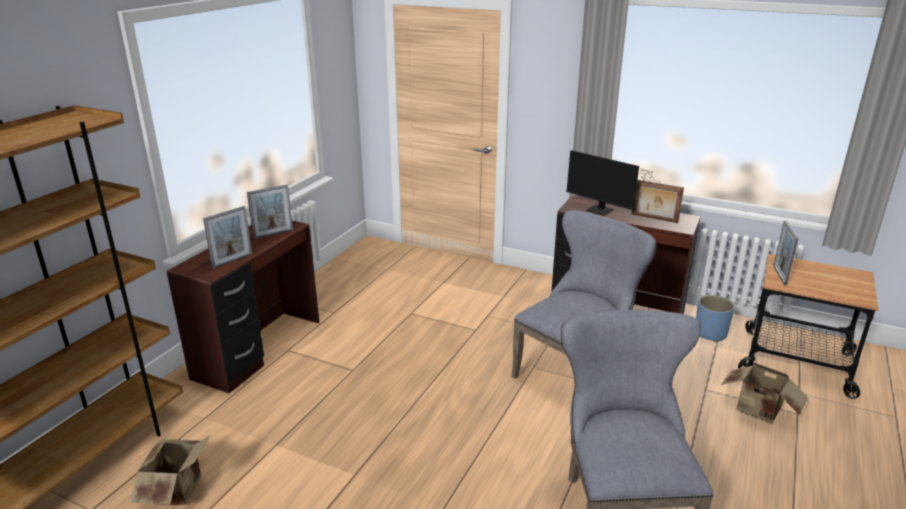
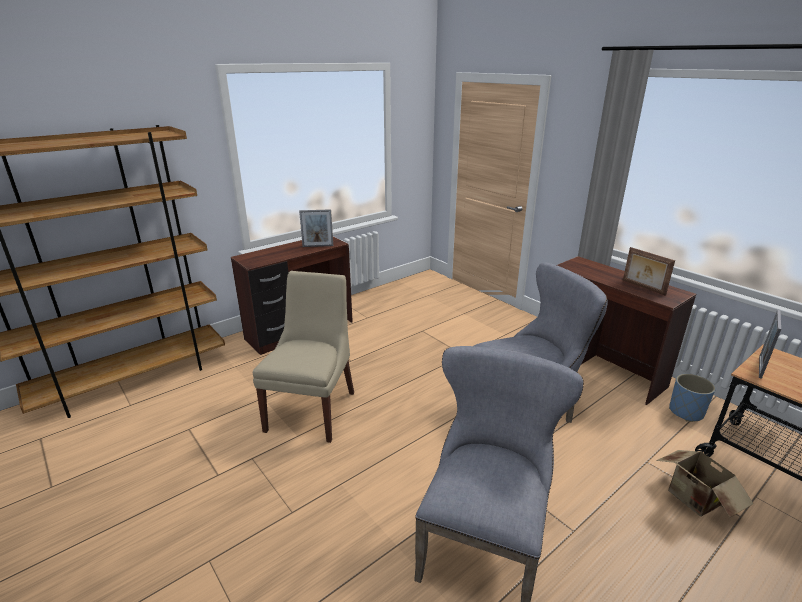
camera: 25 degrees right, 0 degrees up
(180, 489) = (185, 408): cardboard box -> none
(232, 261) = (275, 258): picture frame -> none
(349, 439) = (312, 409): none -> beige chair
(602, 211) = (595, 273): monitor -> none

